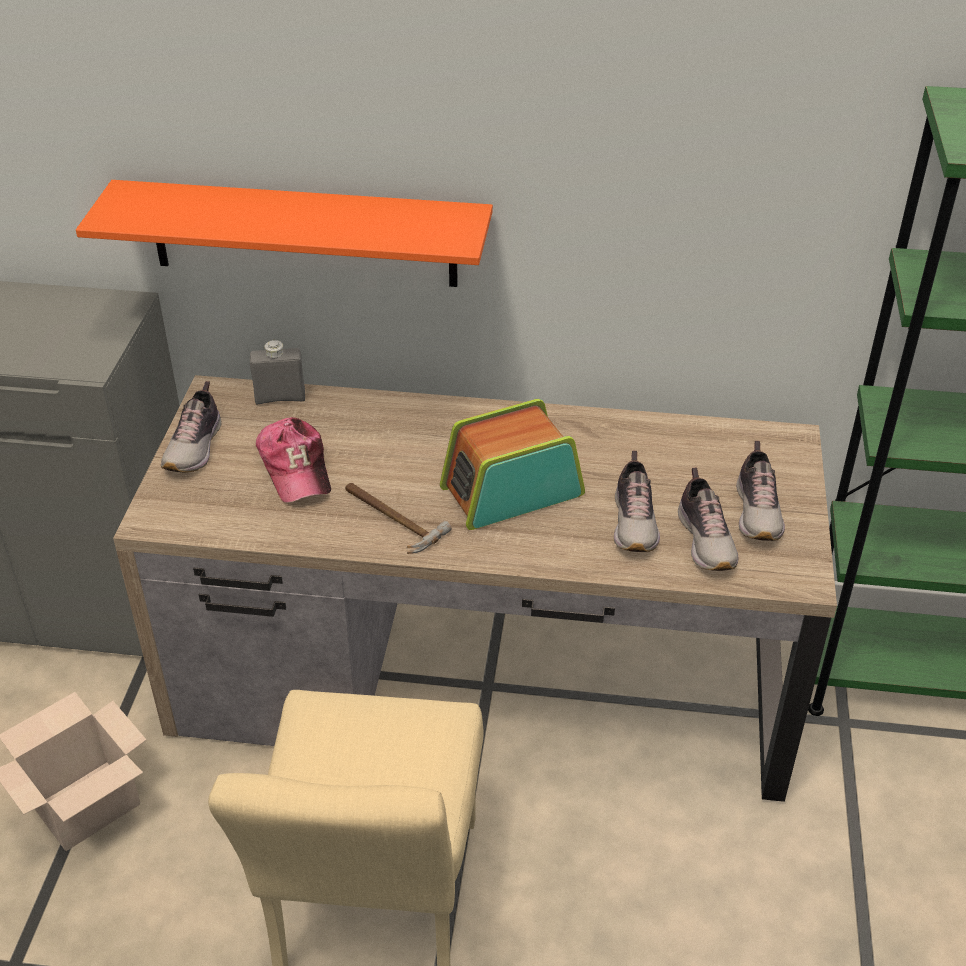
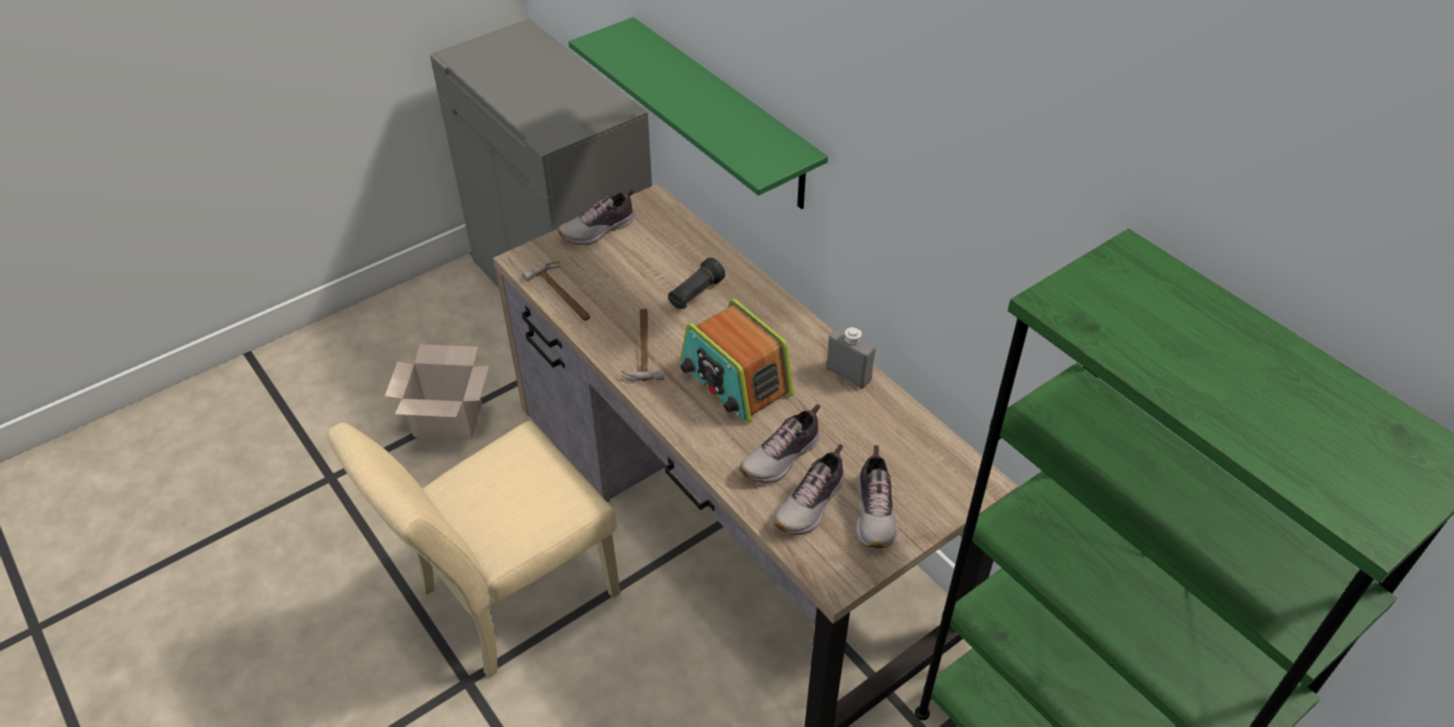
camera: 45 degrees right, 5 degrees up
(244, 523) = (563, 295): none -> hammer
(280, 398) = (684, 228): grey bottle -> grey bottle (848, 374)
(296, 468) = (633, 279): cap -> none
(303, 234) = (723, 114): orange shelf -> green shelf
(373, 445) = (695, 294): none -> black flashlight
(511, 491) = (735, 380): radio -> radio turned 150 degrees counterclockwise
(758, 512) = (875, 512): shoe -> shoe turned 45 degrees counterclockwise

